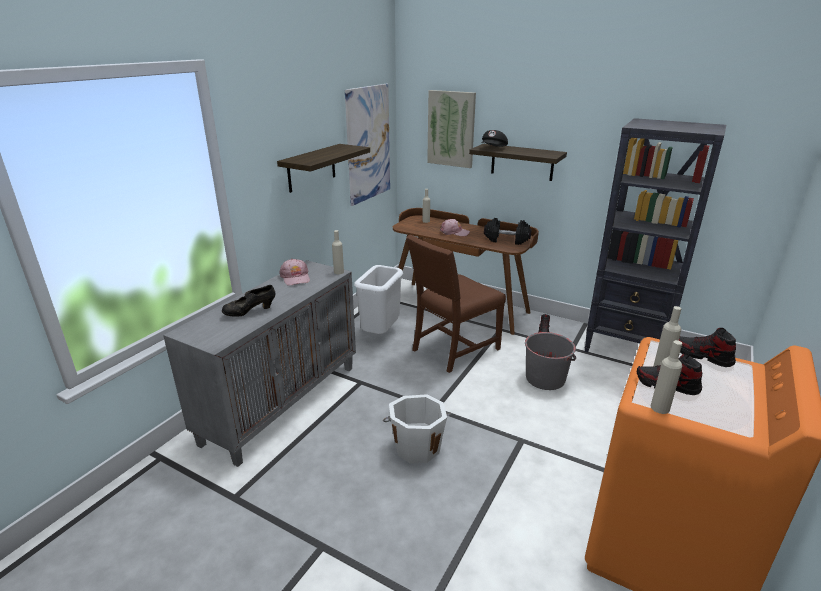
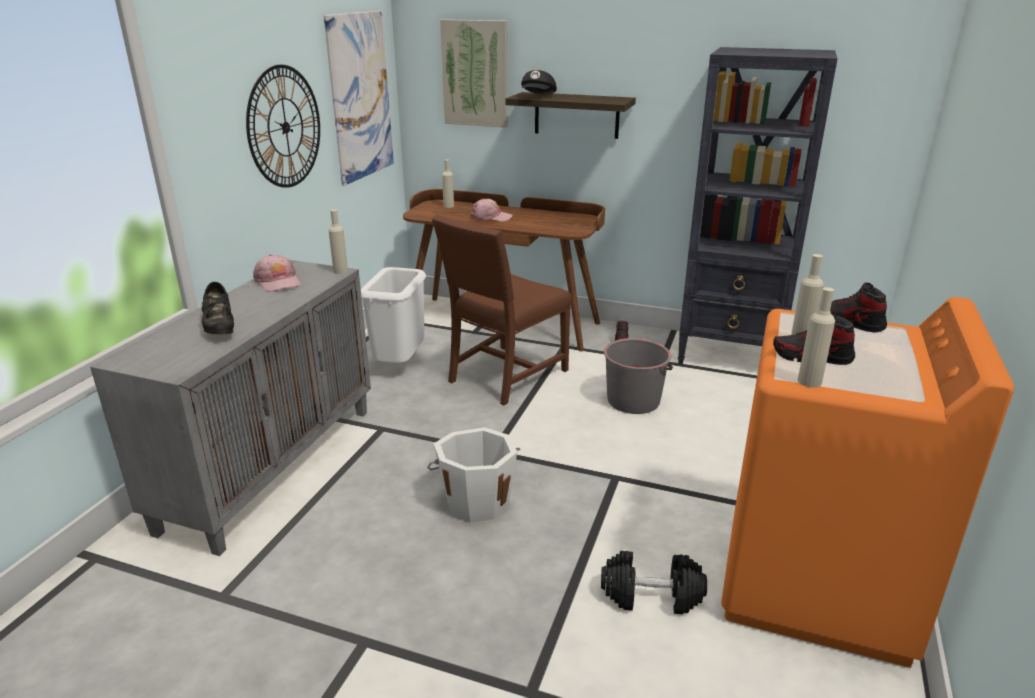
camera: 10 degrees left, 0 degrees up
(250, 312) = (220, 328): black shoe -> black shoe turned 75 degrees counterclockwise
(311, 168) = (285, 127): shelf -> wall clock
(506, 240) = (563, 222): black dumbbell -> black dumbbell (651, 596)

